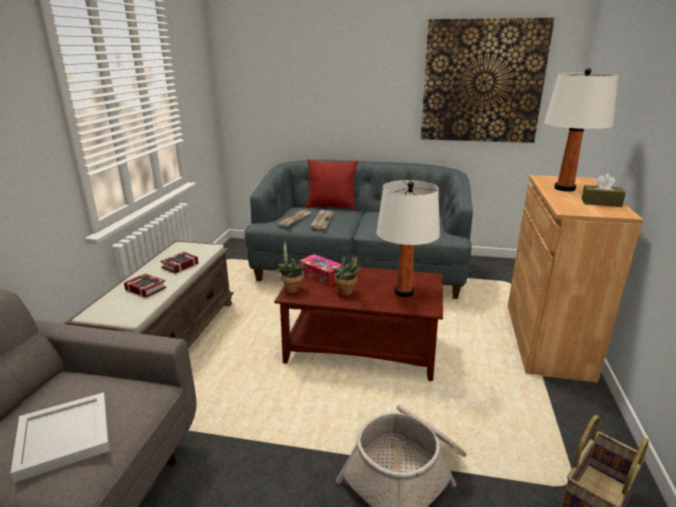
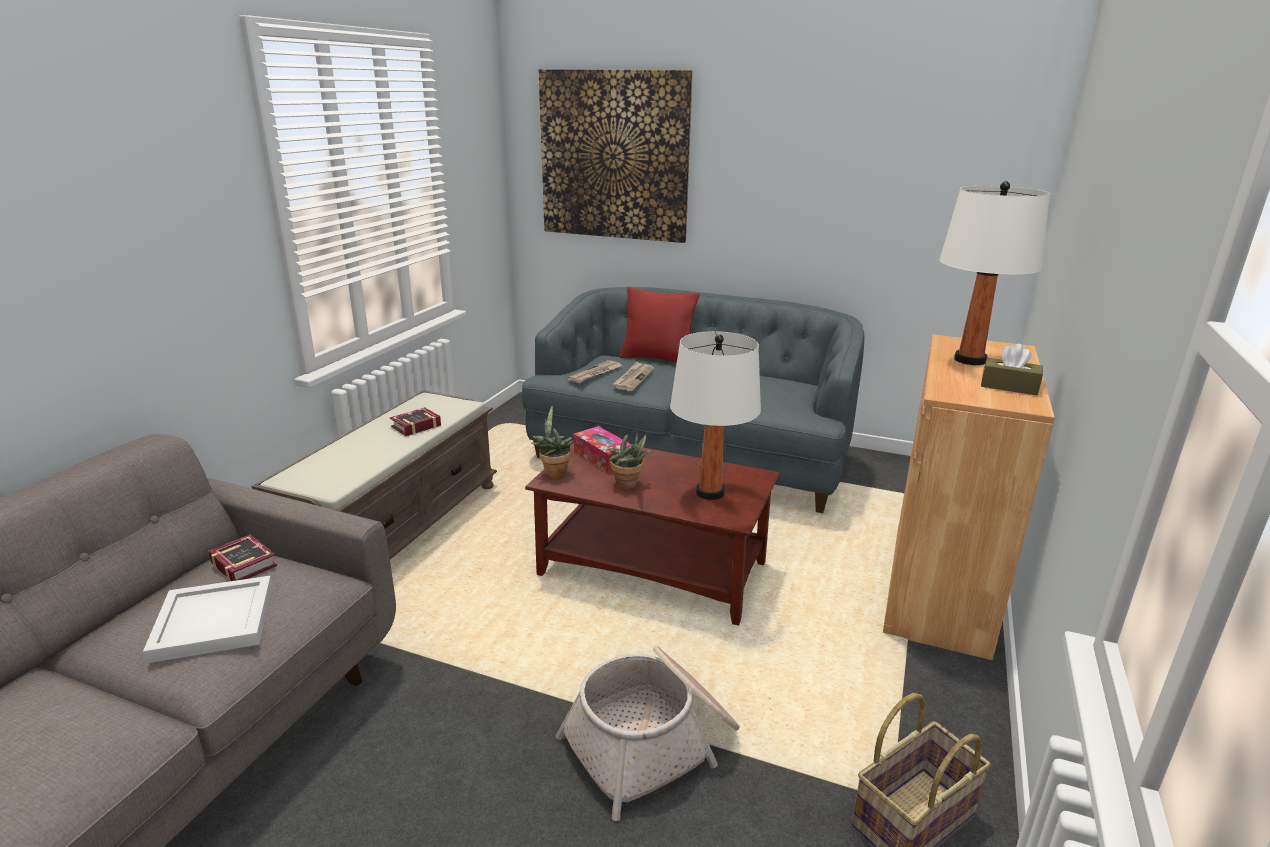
camera: 10 degrees right, 0 degrees up
(145, 288) = (362, 452): book -> book (244, 562)
(482, 82) = (896, 184): picture -> picture (614, 156)

